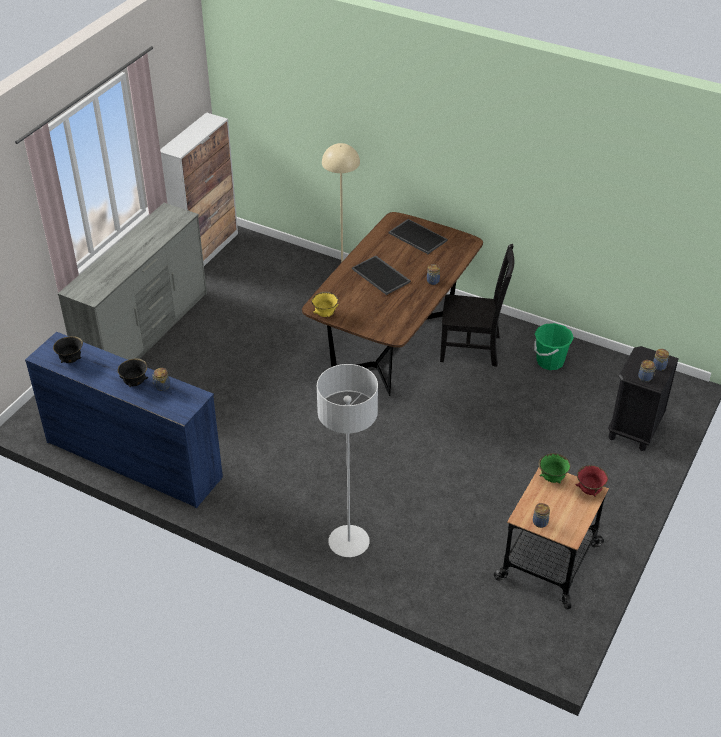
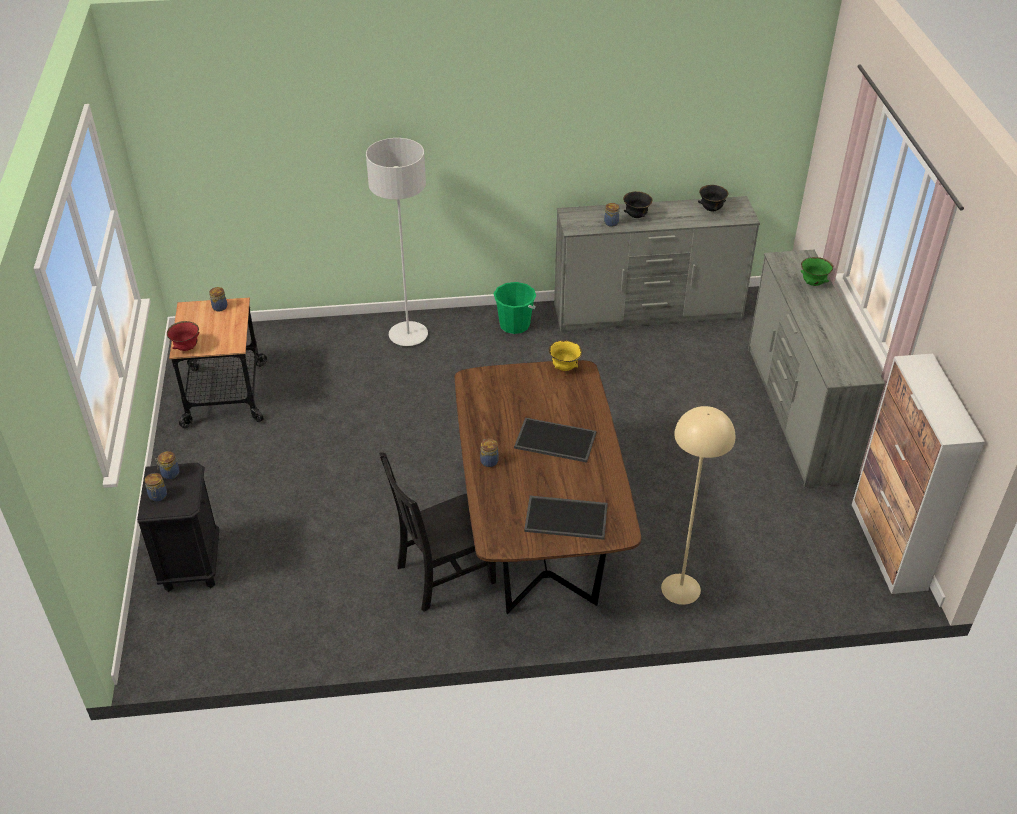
camera: 145 degrees right, 0 degrees up
(133, 459) = (648, 312): blue dresser -> grey dresser
(550, 361) = (337, 606): green bucket -> green bucket (514, 325)
(552, 478) = (227, 343): green bowl -> green bowl (813, 283)

